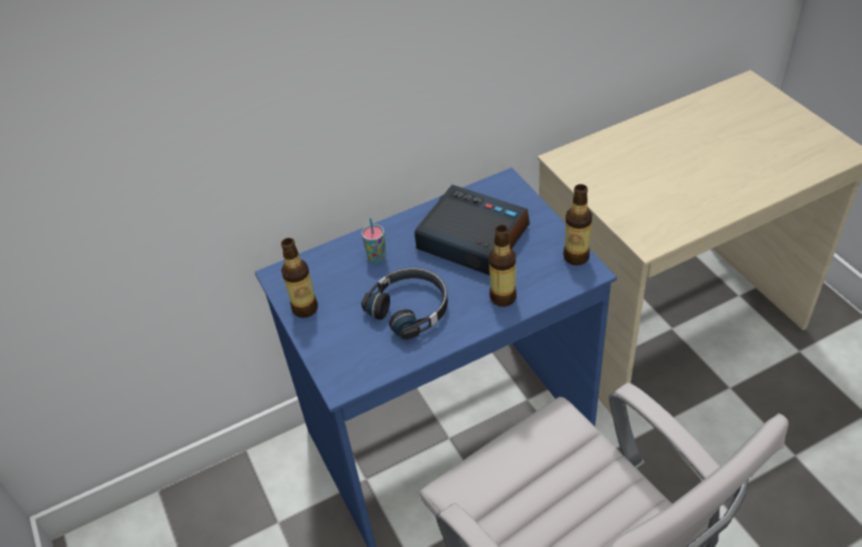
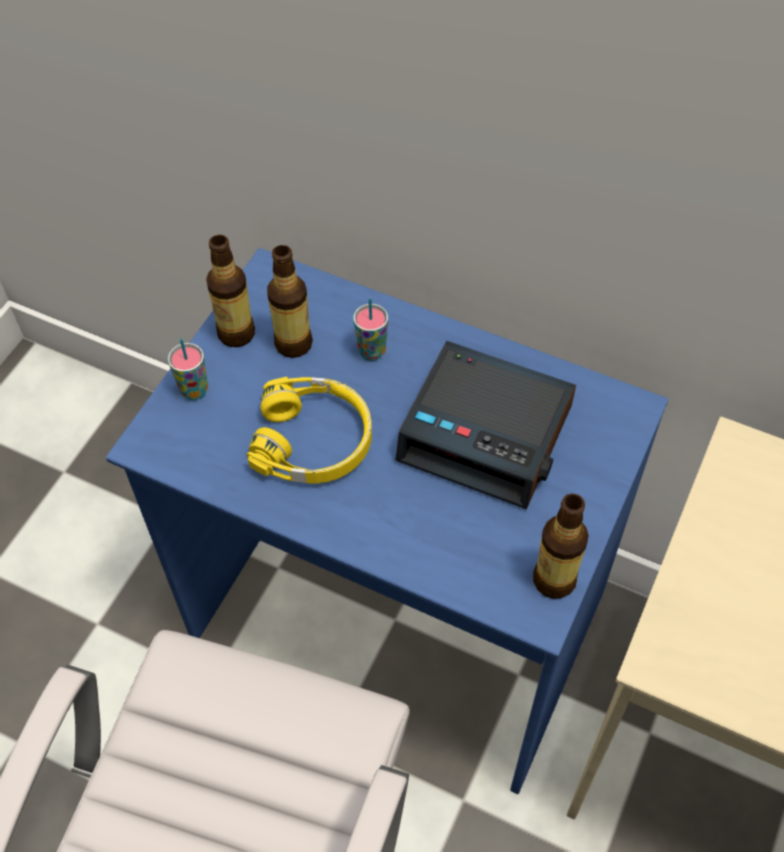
camera: 50 degrees right, 10 degrees up
(325, 345) = (194, 391): none -> cup
(410, 308) = (314, 440): black headphones -> yellow headphones
(471, 239) = (487, 433): alarm clock -> alarm clock turned 120 degrees clockwise
(503, 297) = (409, 533): bottle -> bottle (293, 343)

